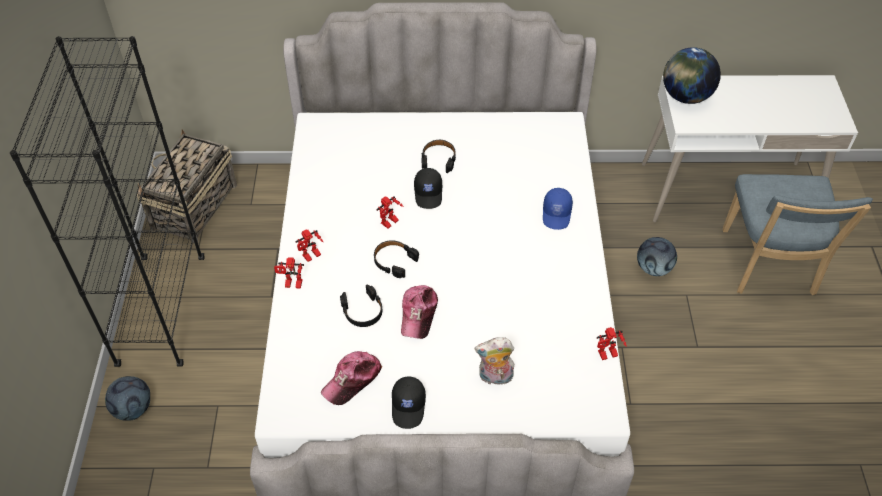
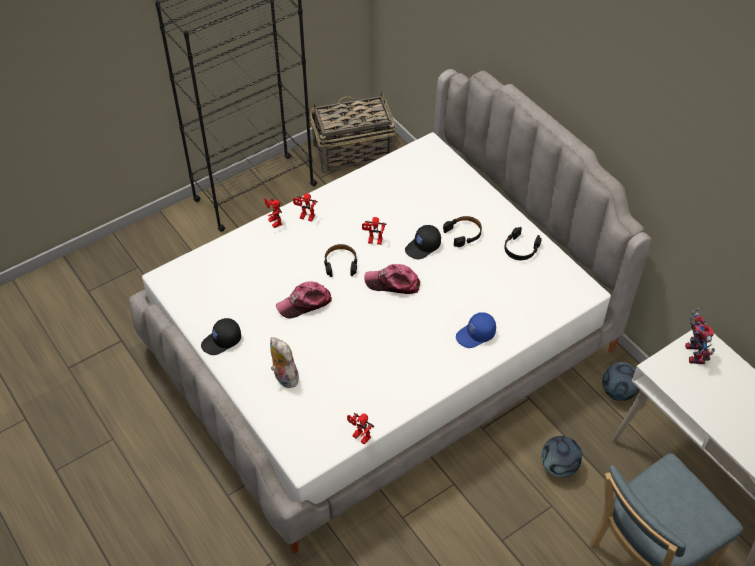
camera: 55 degrees right, 0 degrees up
(133, 409) = (171, 229): football -> football (618, 392)
(352, 380) = (220, 299): cap -> cap (392, 283)
(362, 311) = (282, 271): black headphones -> black headphones (520, 248)
(685, 96) = (692, 352): globe -> toy robot

